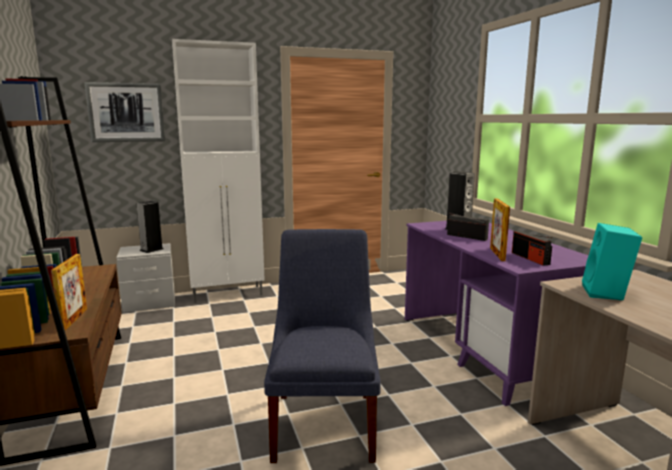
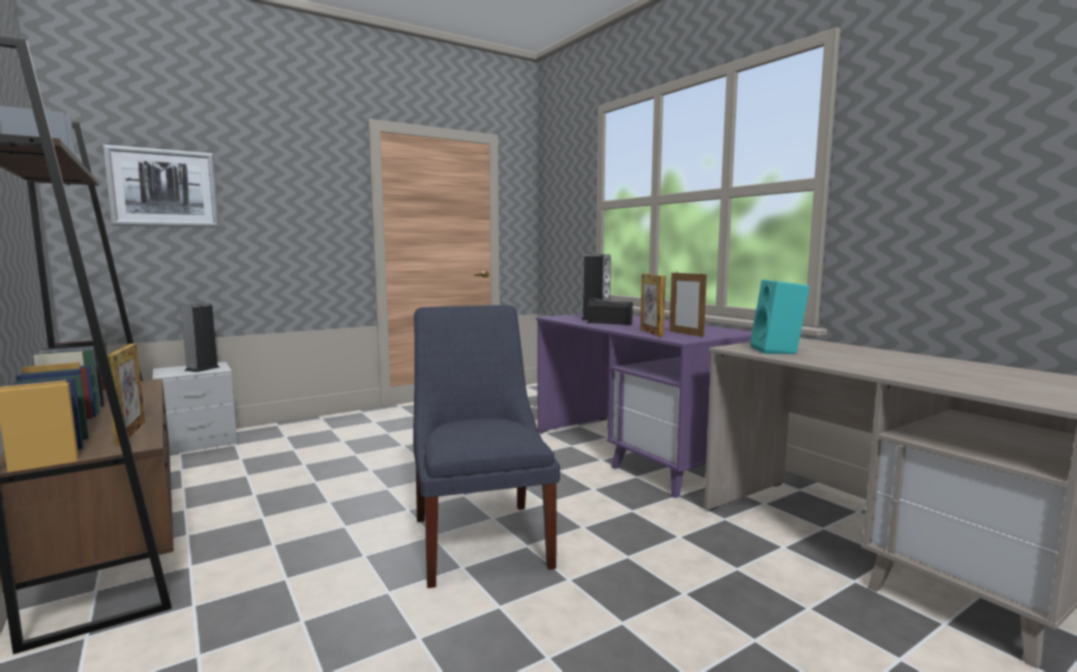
camera: 15 degrees left, 5 degrees down
(228, 294) = (308, 424): white cabinet -> none
(530, 258) = (686, 334): radio -> picture frame

